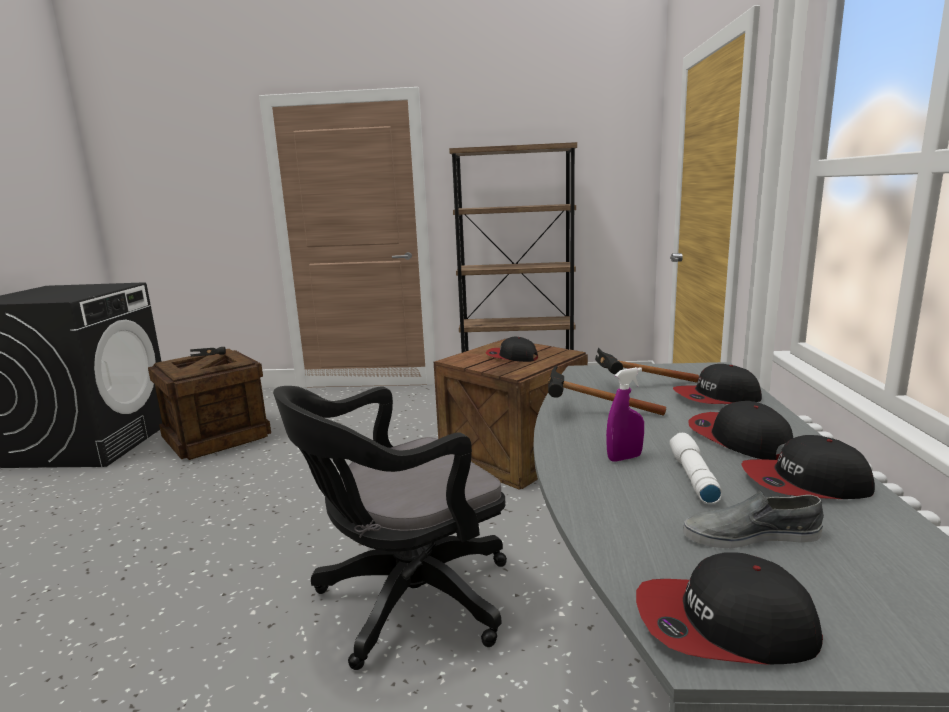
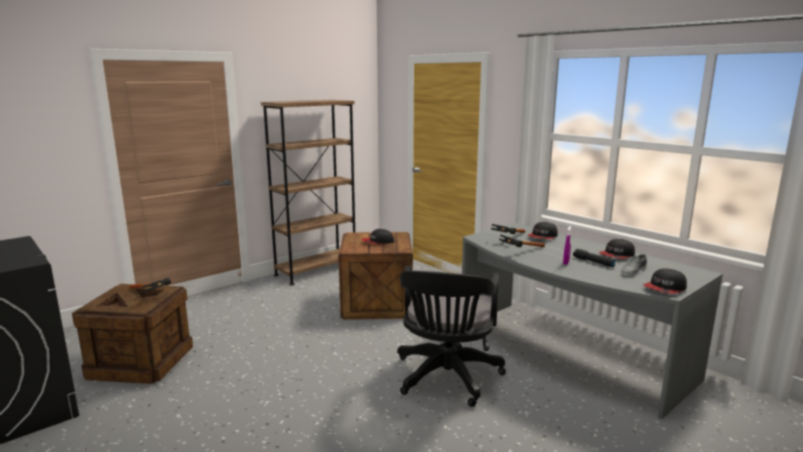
camera: 45 degrees left, 0 degrees up
(692, 477) = (592, 262): white flashlight -> black flashlight
(738, 439) = (578, 248): cap -> none

